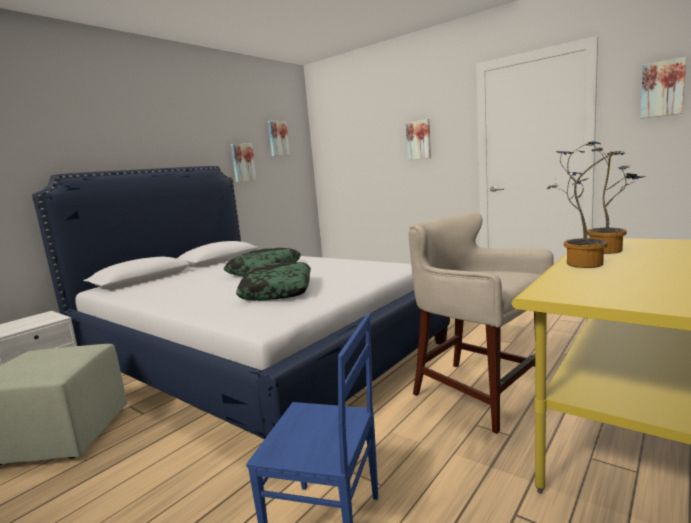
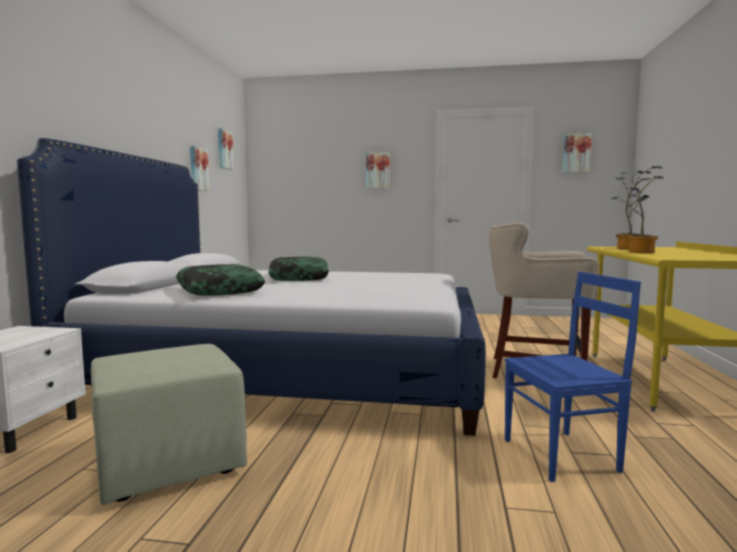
camera: 30 degrees left, 5 degrees down
(277, 290) = (368, 287): pillow -> pillow (218, 291)

